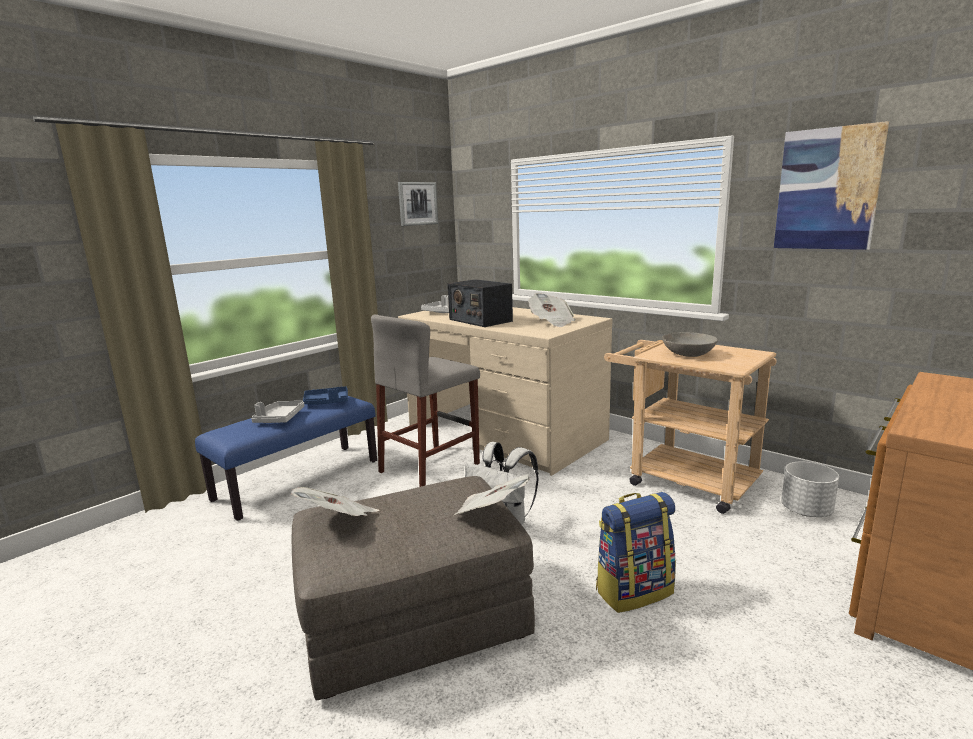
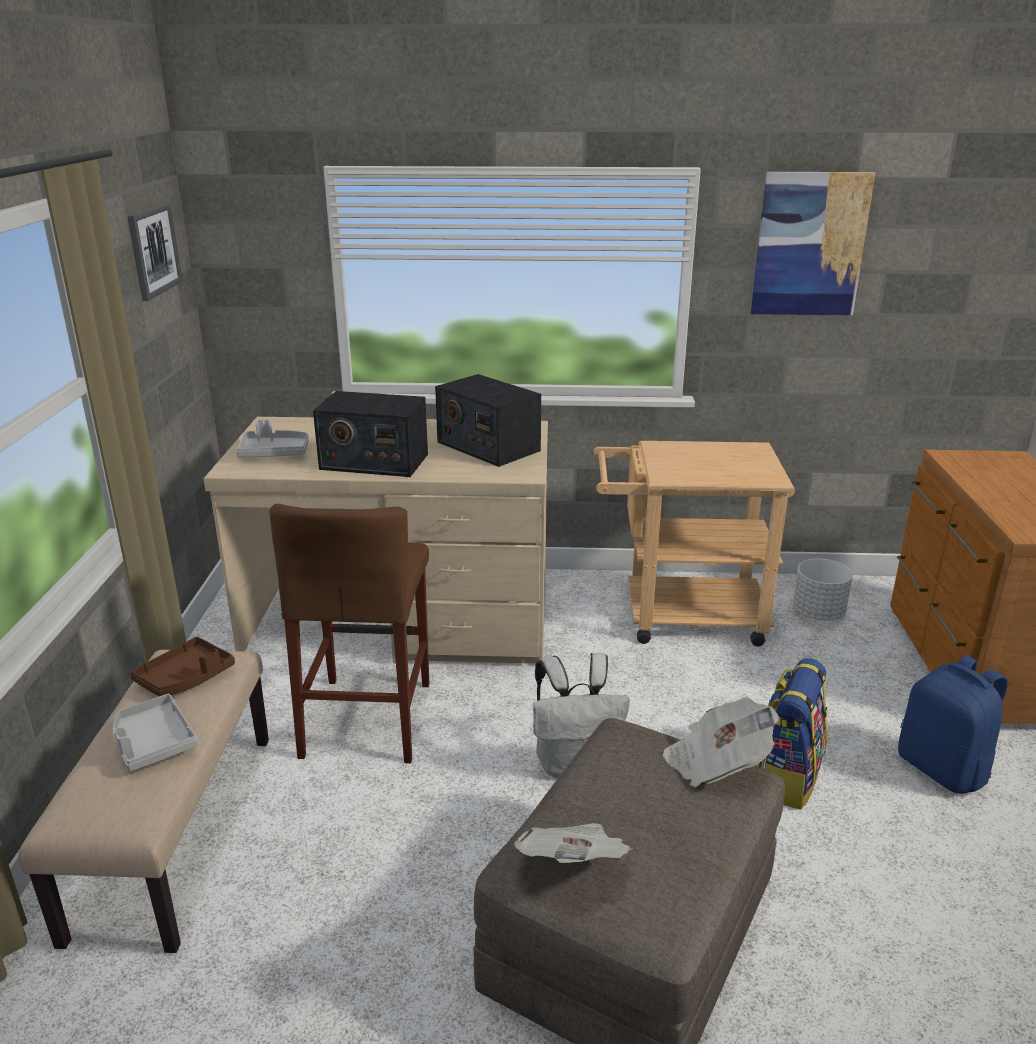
camera: 40 degrees left, 10 degrees up
(298, 479) = (174, 831): blue bench -> beige bench
(327, 402) = (186, 678): blue tray -> brown tray
(430, 467) = (367, 718): grey stool -> brown stool
(551, 322) = (487, 446): newspaper -> radio
(688, 354) = (698, 466): grey bowl -> none
(789, 648) = (943, 769): none -> blue backpack

